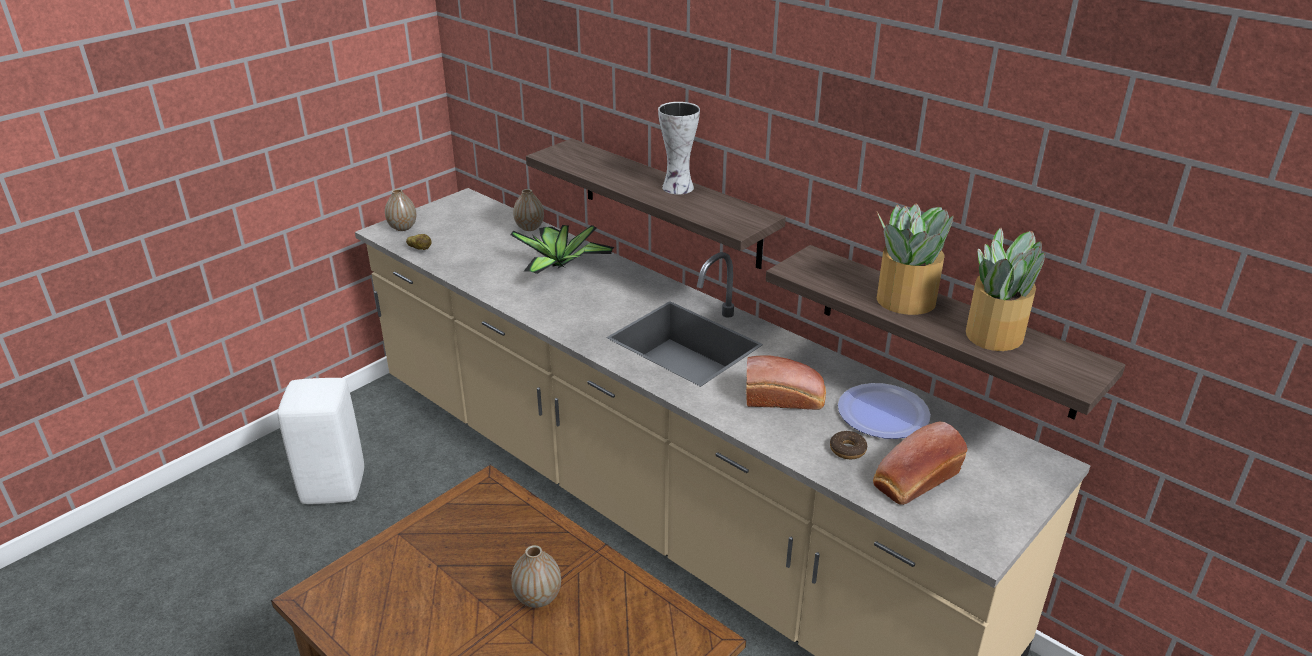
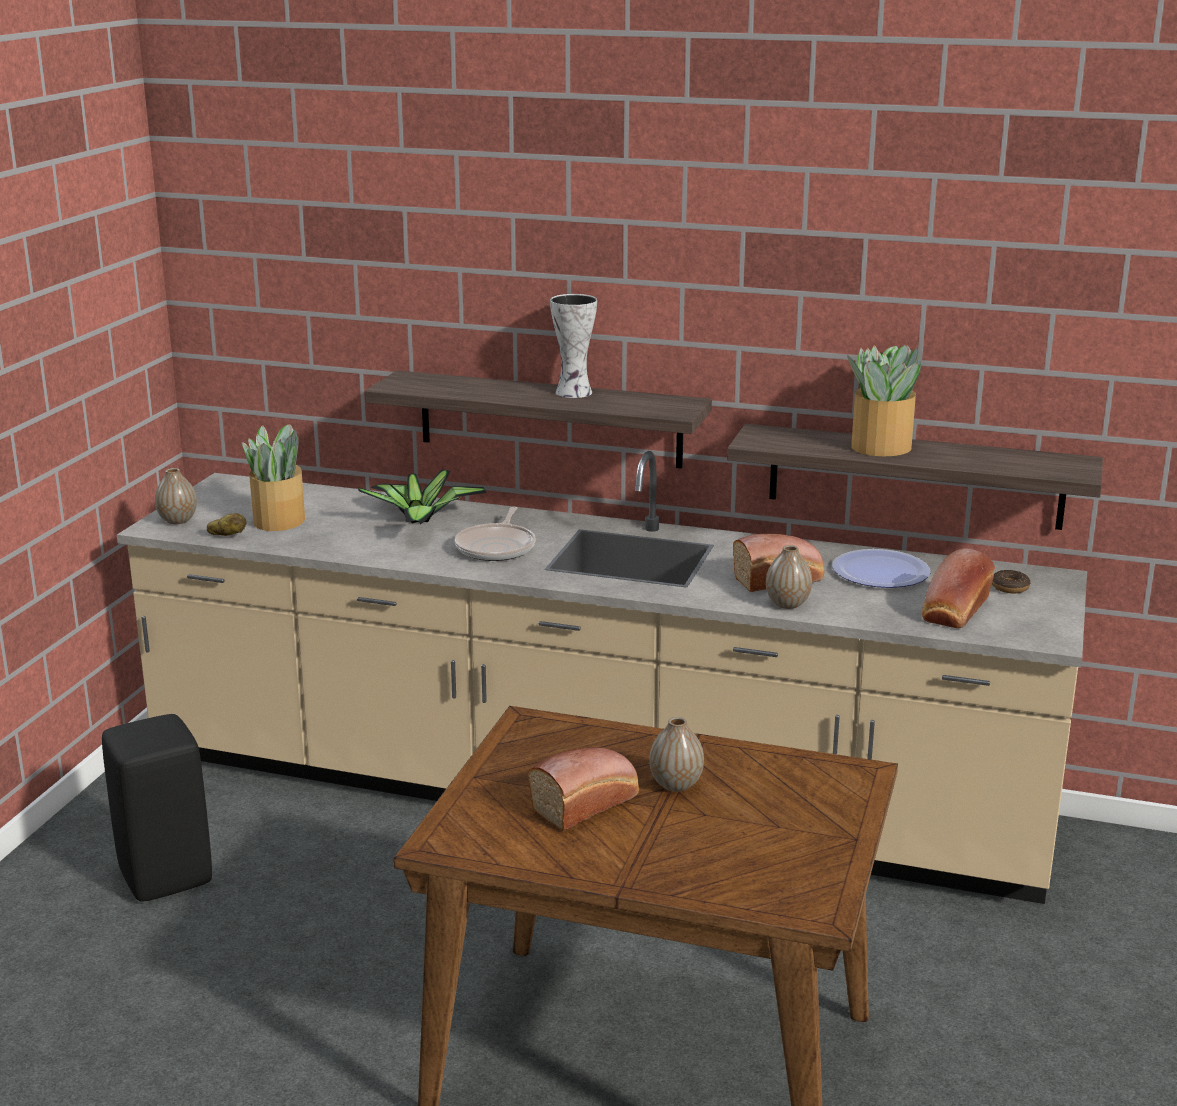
camera: 25 degrees left, 10 degrees down
(333, 486) = (164, 877): white stool -> black stool
(453, 594) = (587, 803): none -> bread
(529, 227) = (341, 495): vase -> vase (787, 604)
(591, 305) = (497, 547): none -> frying pan
(847, 450) = (875, 603): donut -> donut (1009, 587)
(995, 334) = (981, 455): potted plant -> potted plant (280, 520)

